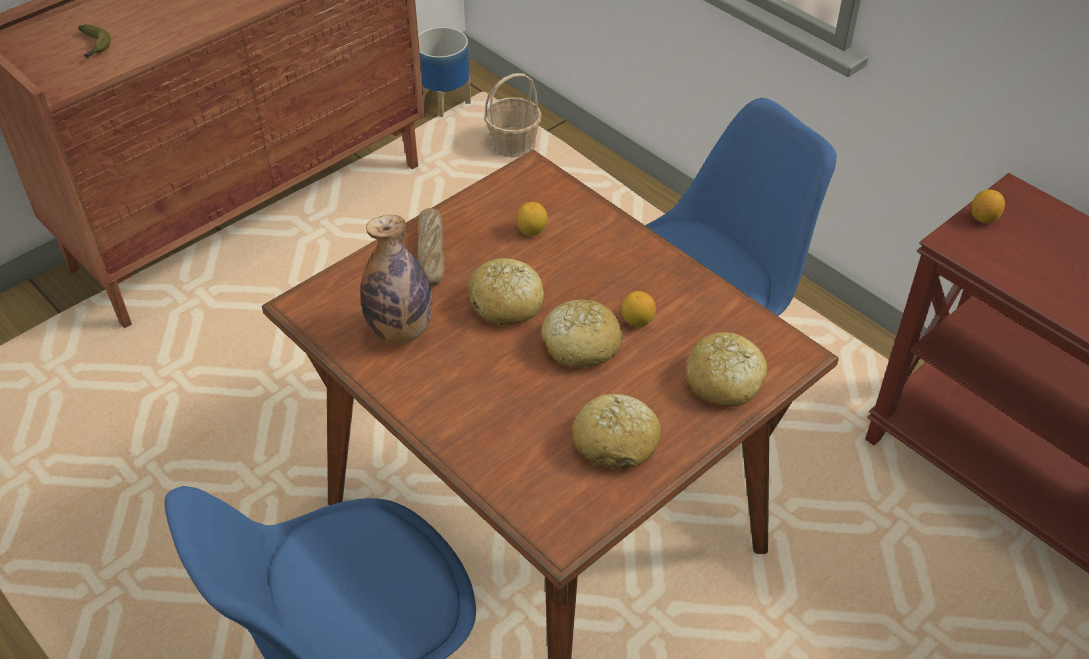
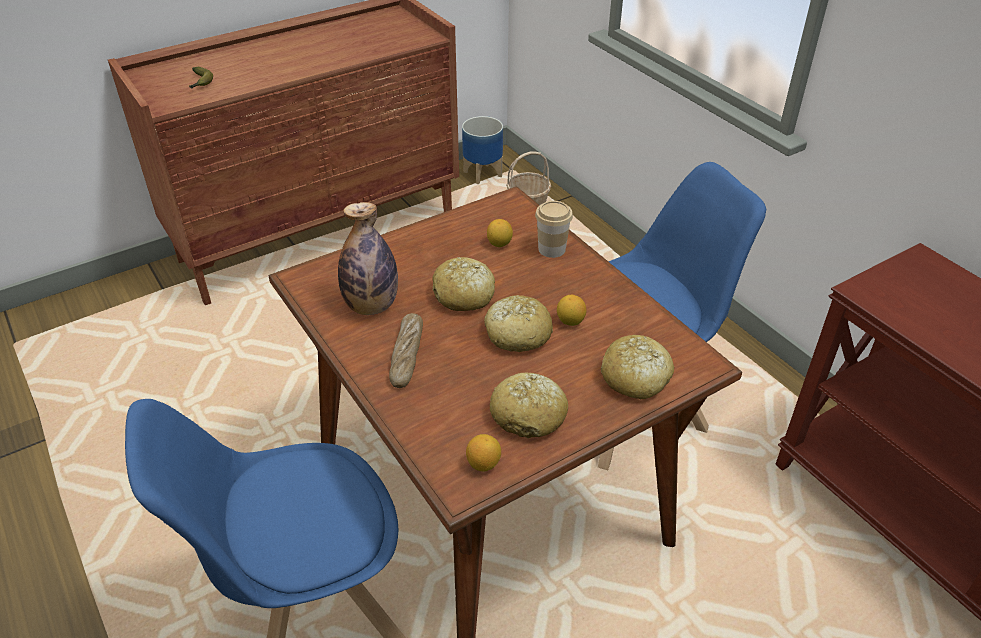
camera: 10 degrees right, 5 degrees down
(431, 252) = (414, 251): bread -> bread (407, 355)
(595, 230) = (551, 249): none -> cup
(983, 218) = (892, 275): lemon -> lemon (483, 463)

